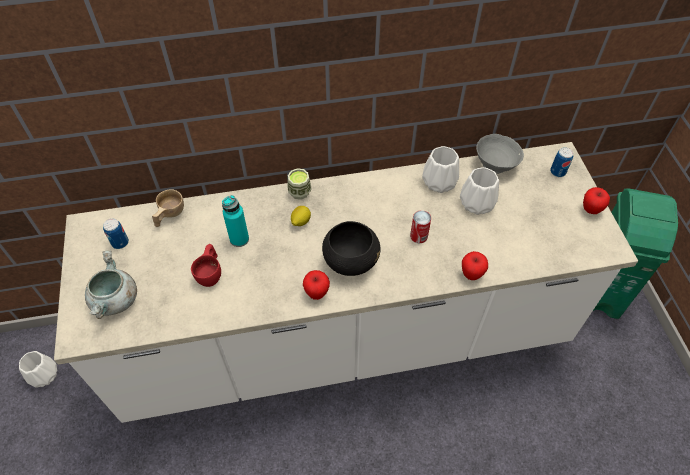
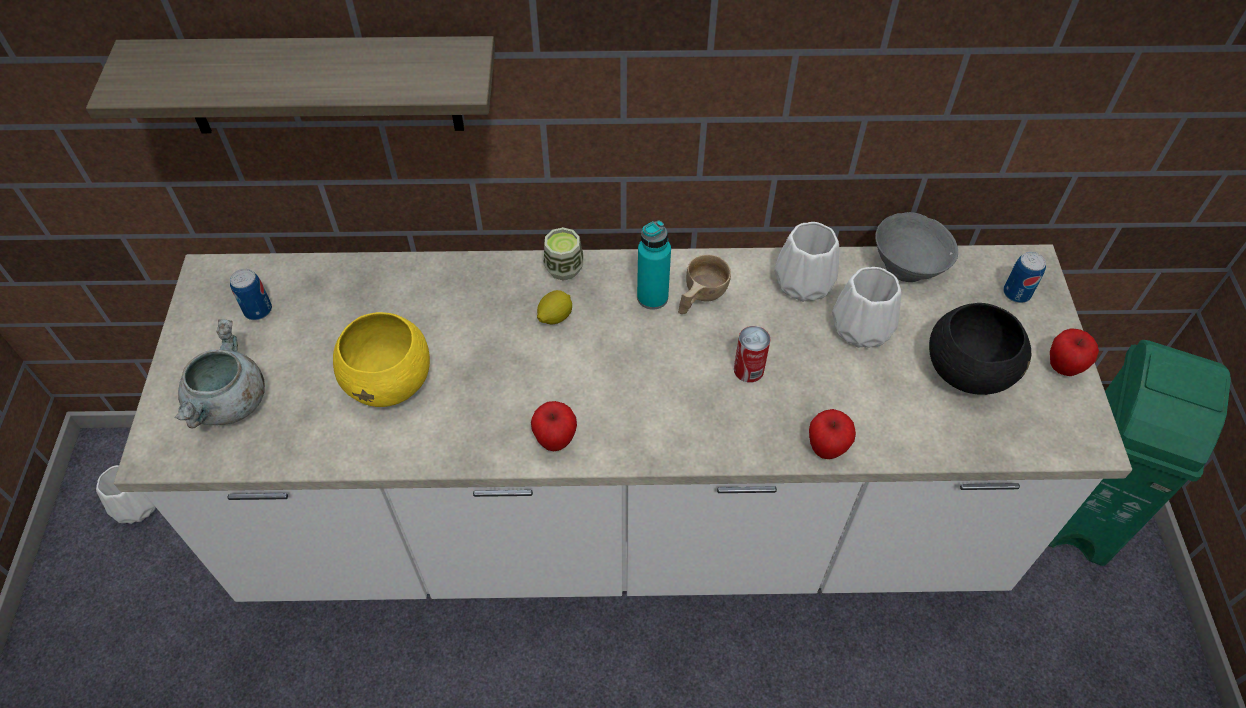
camera: 10 degrees right, 0 degrees up
(147, 102) = (320, 85): none -> shelf
(169, 215) = (344, 277): beige cup -> beige cup (699, 298)
(211, 273) = (390, 381): red cup -> yellow bowl
(239, 239) = (448, 332): turquoise bottle -> turquoise bottle (652, 297)
(350, 260) = (623, 394): black bowl -> black bowl (967, 370)

